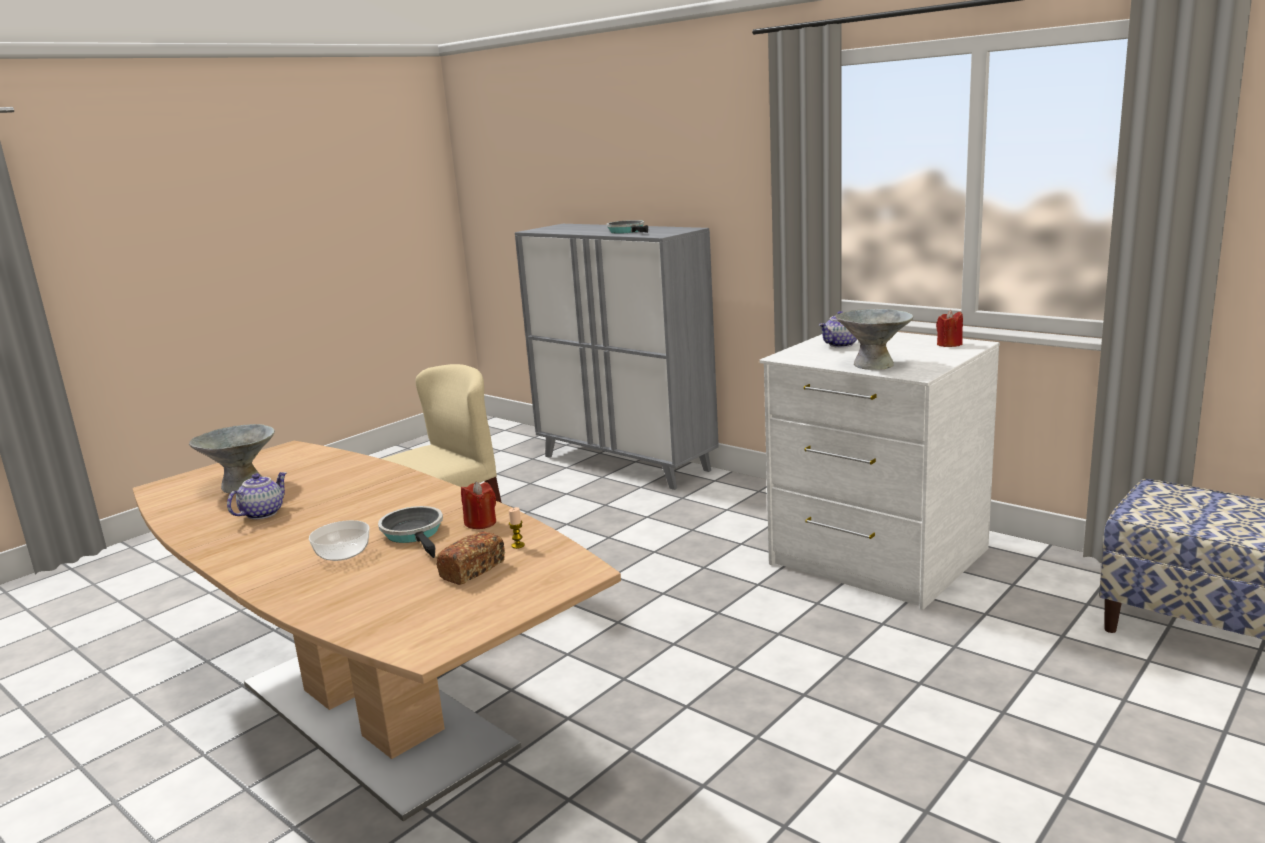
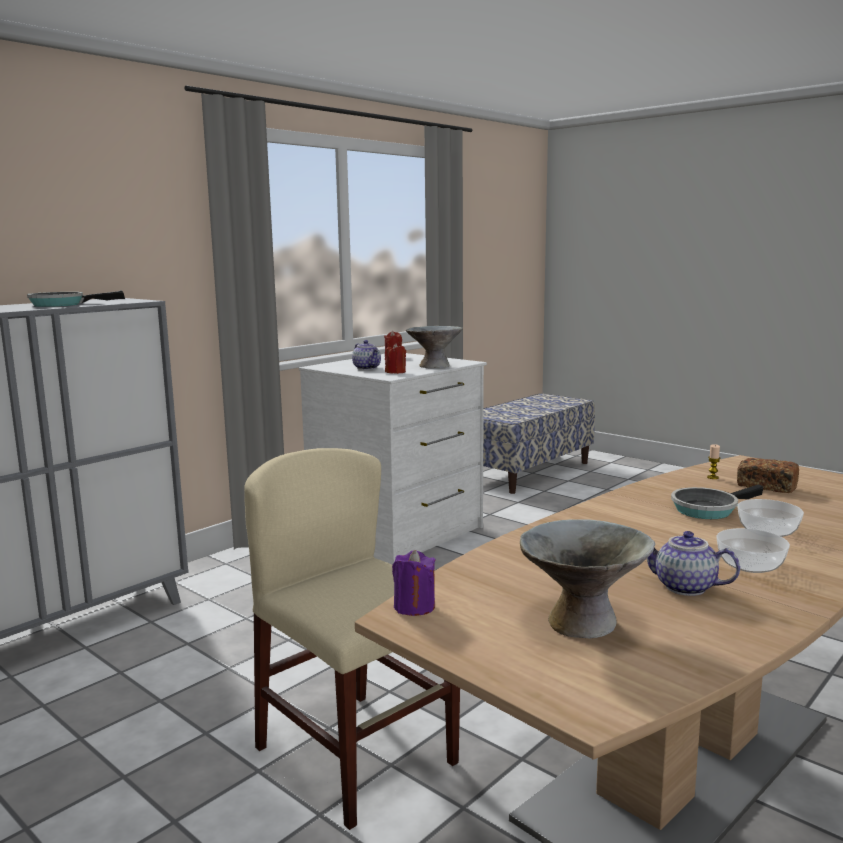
camera: 90 degrees left, 5 degrees down
(280, 537) = (749, 565): none -> bowl
(299, 449) = (414, 607): none -> purple candle
(480, 523) = (672, 490): red candle -> red candle (395, 372)

